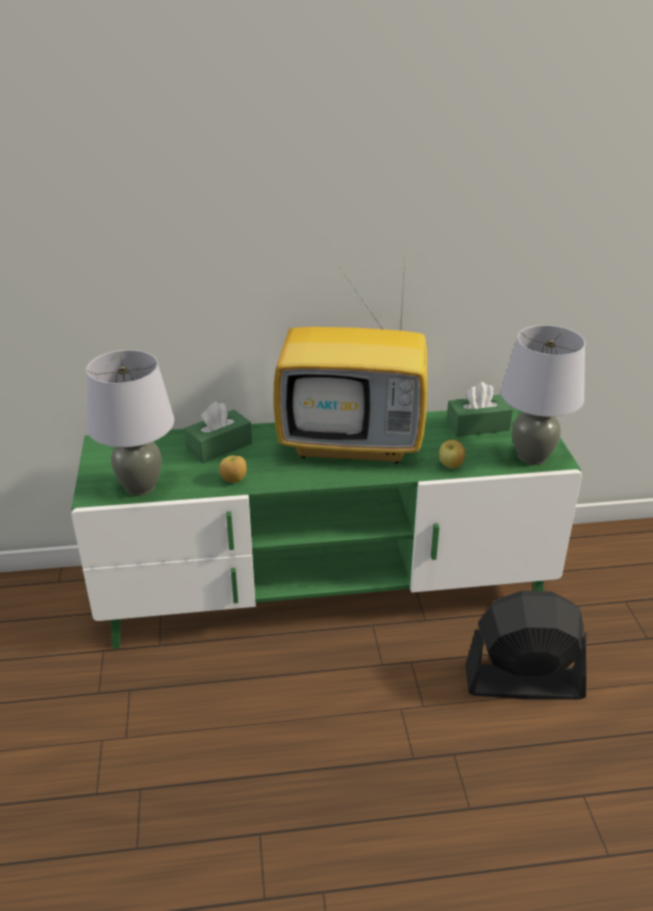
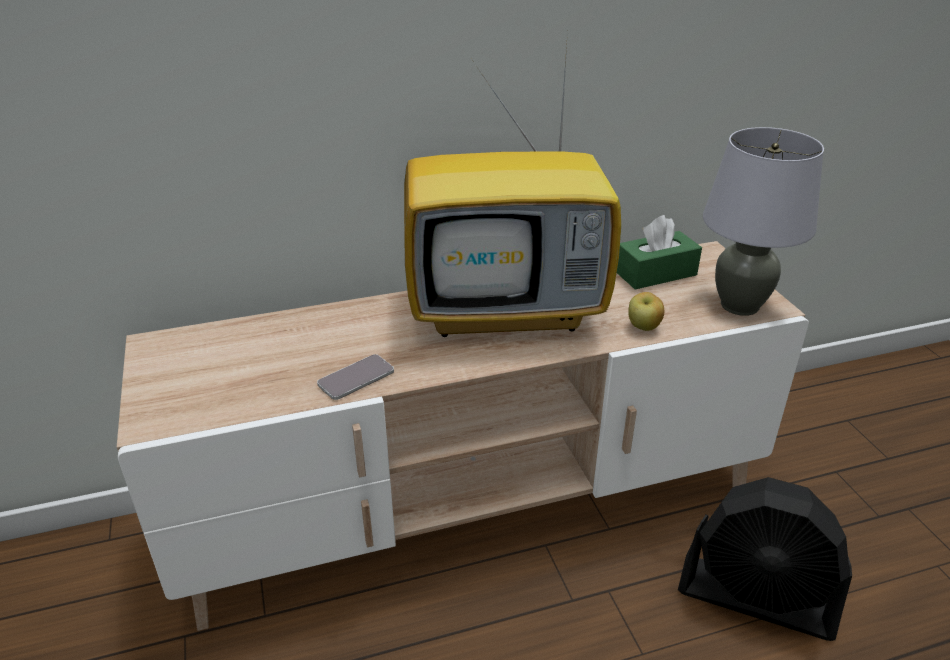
camera: 10 degrees left, 0 degrees up
(140, 487) = (219, 402): grey table lamp -> none
(219, 446) = (324, 332): green tissue box -> none
(233, 480) = (356, 378): apple -> phone
(326, 590) = (474, 505): green tv stand -> beige tv stand
(523, 682) = (756, 598): black fan -> black fan turned 150 degrees counterclockwise

